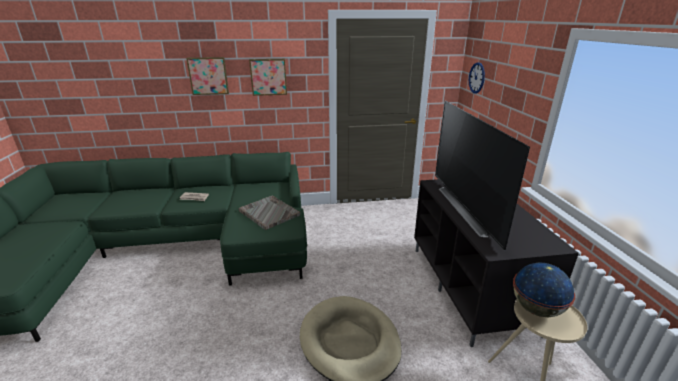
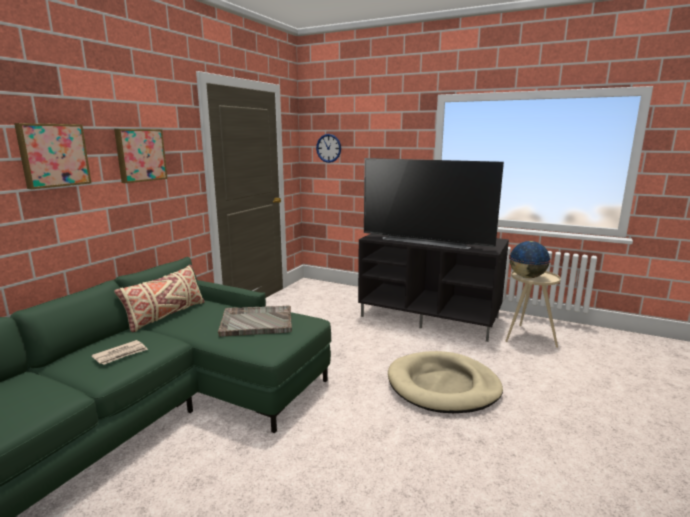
camera: 55 degrees left, 10 degrees down
(252, 185) = (166, 315): none -> beige pillow

